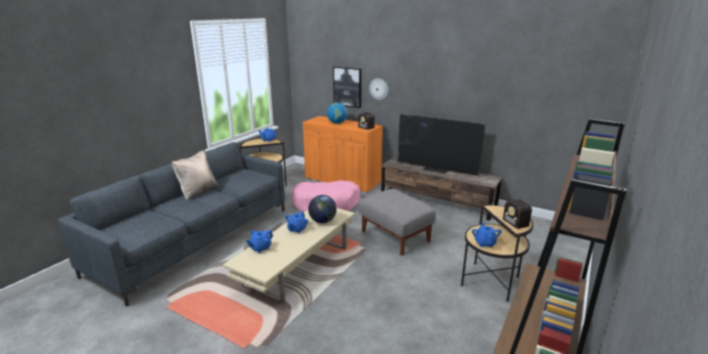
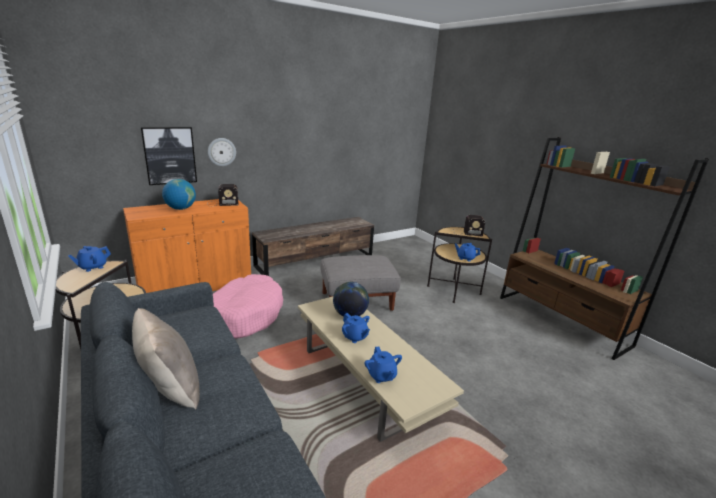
camera: 65 degrees left, 0 degrees up
(436, 169) = (312, 228): television -> none

